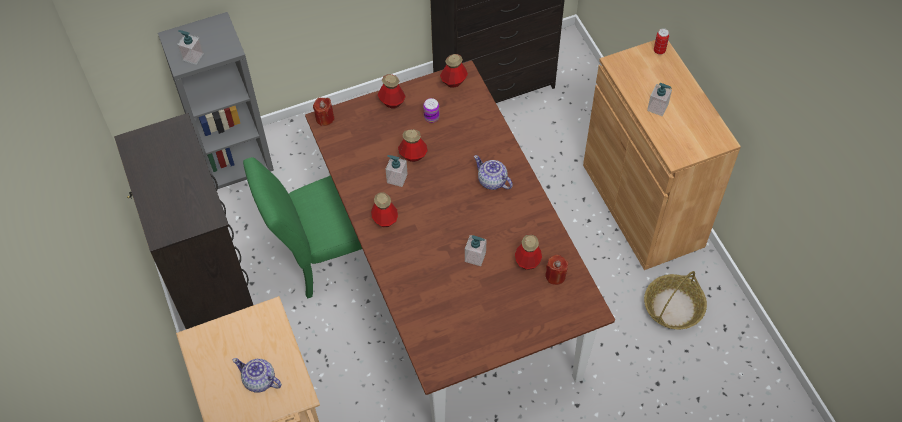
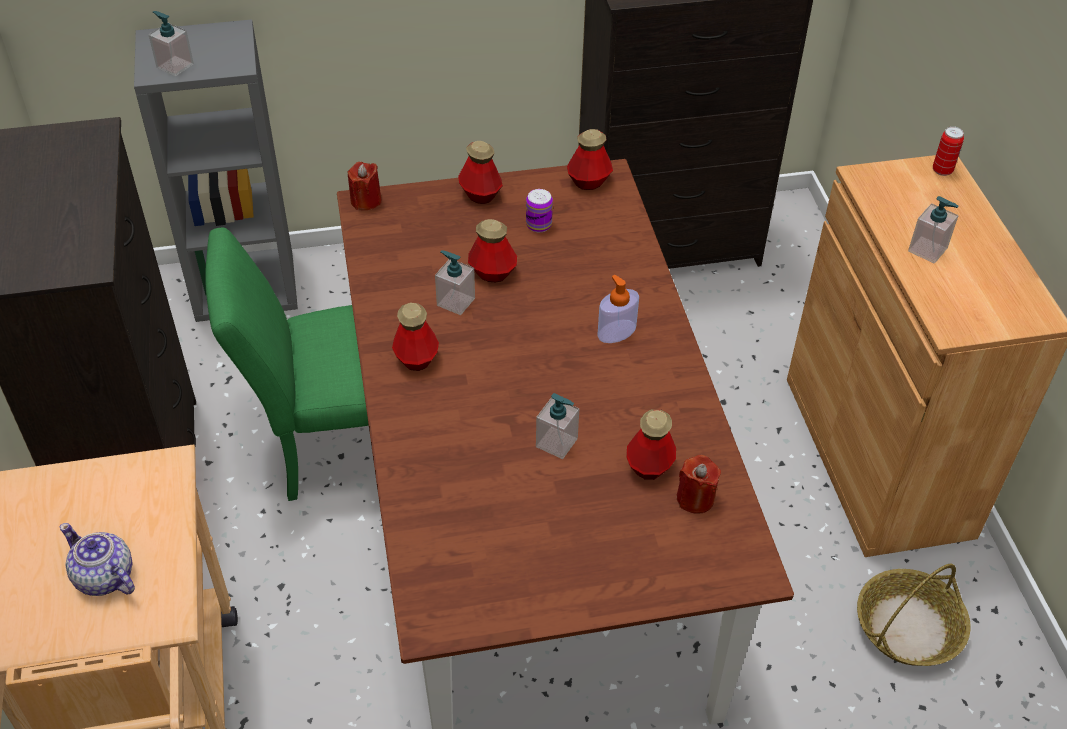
camera: 10 degrees right, 10 degrees down
(492, 181) = (616, 331): teapot -> soap dispenser

